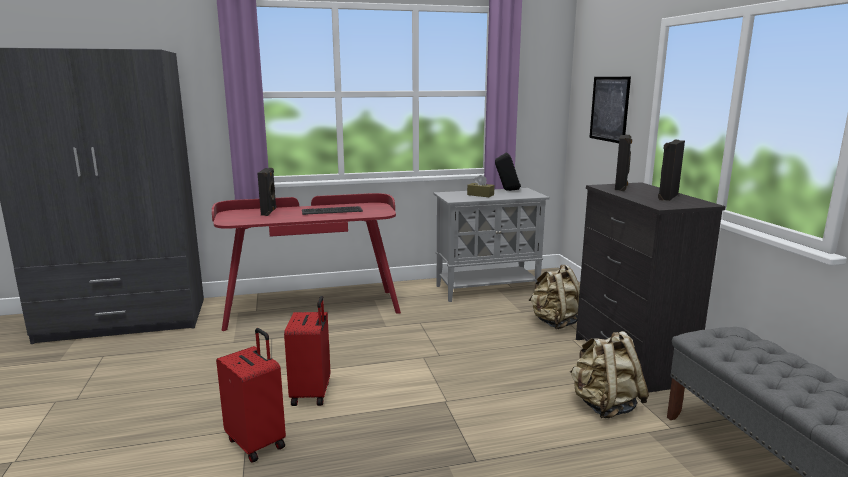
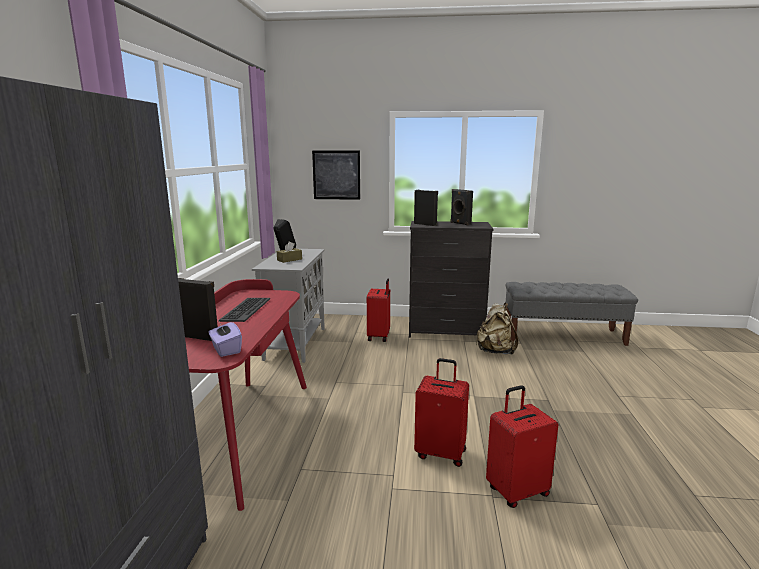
camera: 70 degrees left, 0 degrees up
(246, 220) = (226, 350): none -> purple tissue box
(555, 323) = (379, 337): beige backpack -> red suitcase

